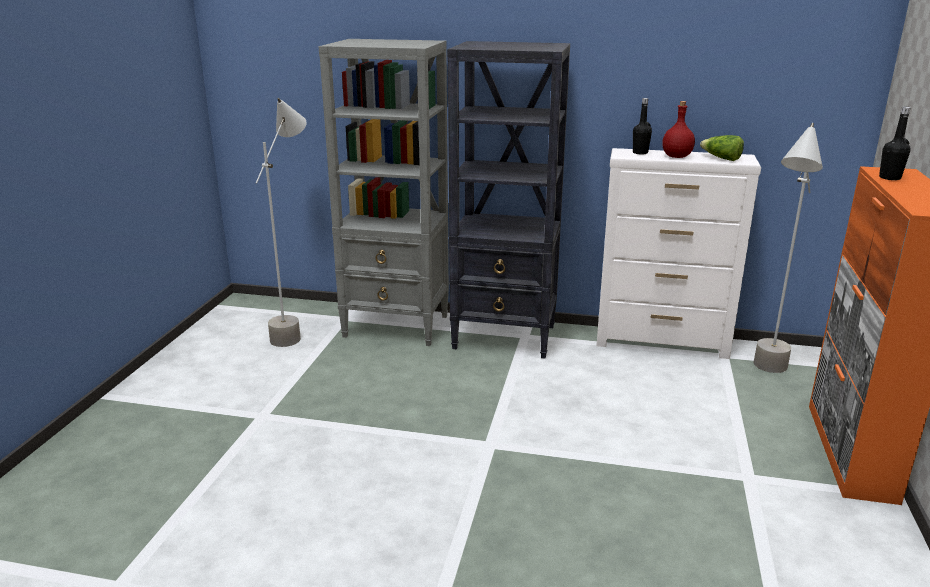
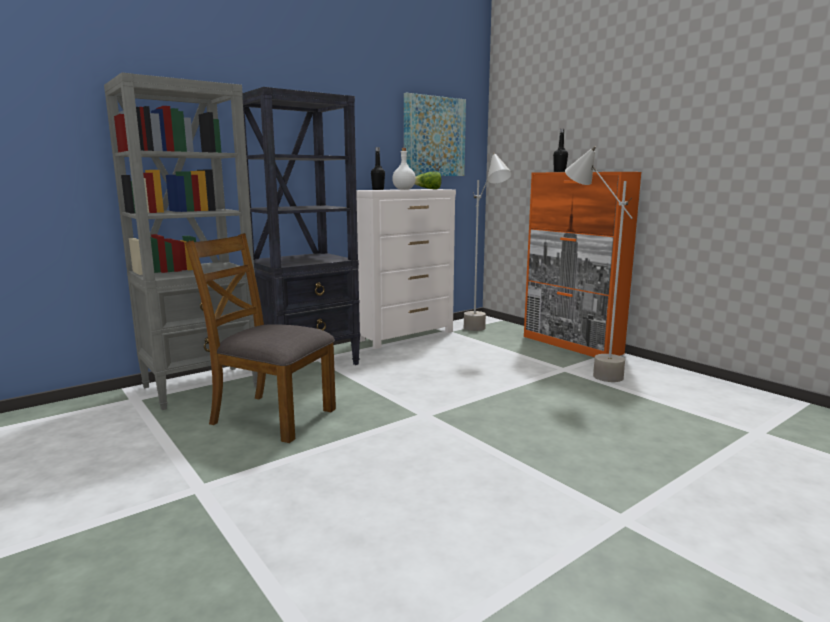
camera: 50 degrees left, 10 degrees down
(296, 328) = (92, 423): grey floor lamp -> grey floor lamp (587, 370)
(388, 380) = (271, 416): none -> brown chair
(676, 157) = (404, 189): red bottle -> white bottle
(767, 79) = (434, 136): none -> picture

